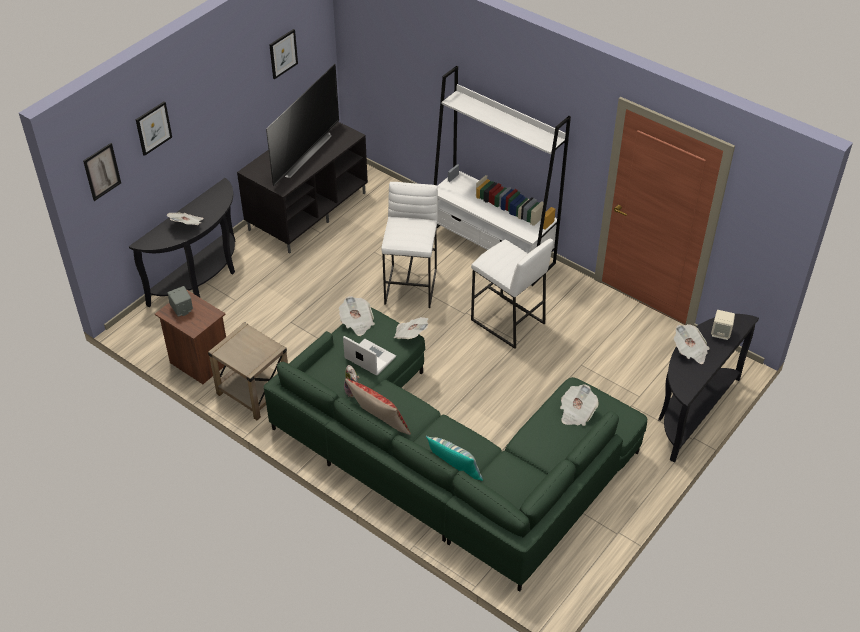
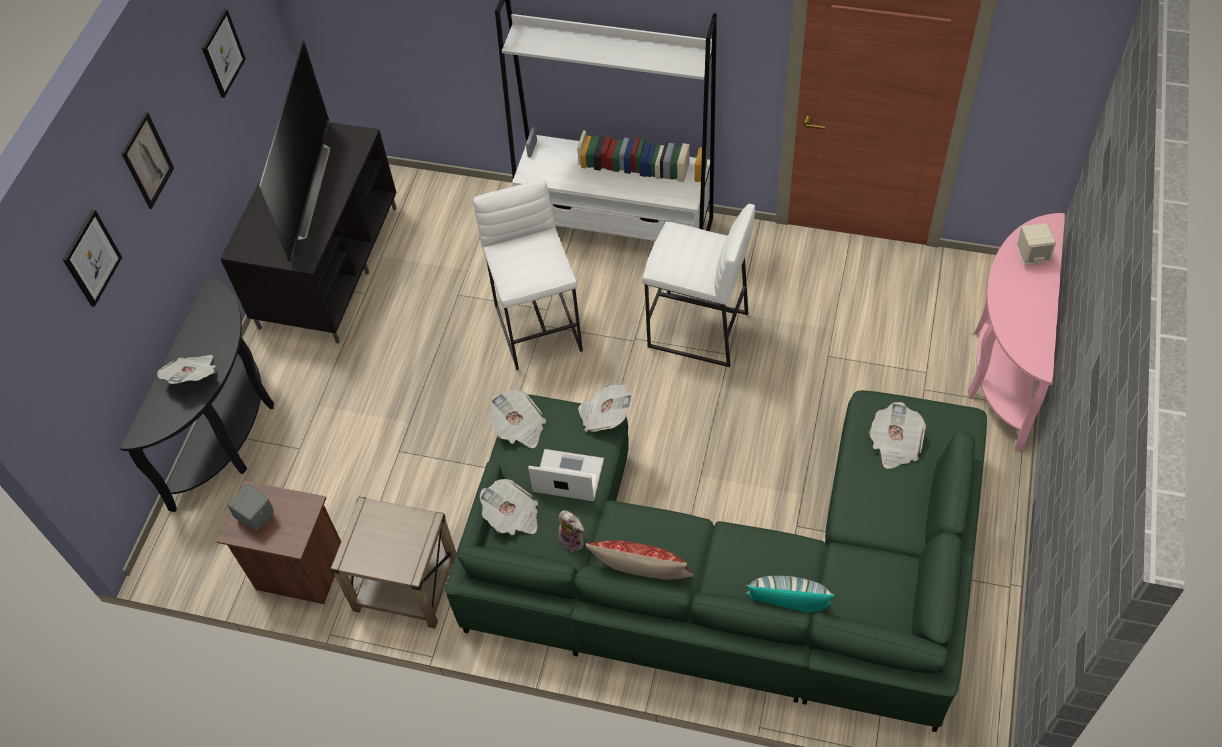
camera: 20 degrees left, 10 degrees up
(102, 171) = (44, 365): picture -> picture (147, 161)
(690, 351) = (1009, 298): newspaper -> newspaper (512, 516)
(691, 411) = (1002, 366): black console table -> pink console table

